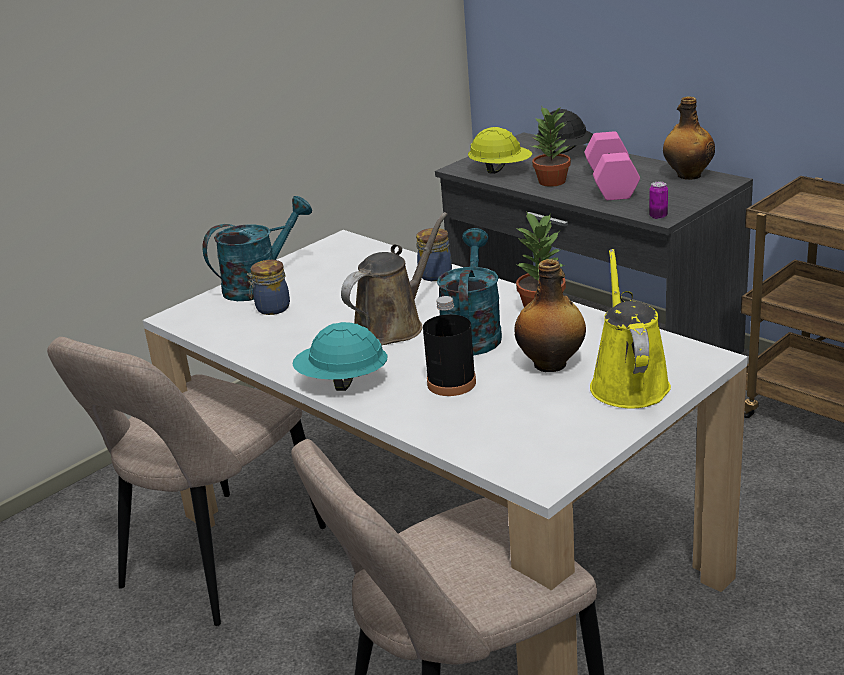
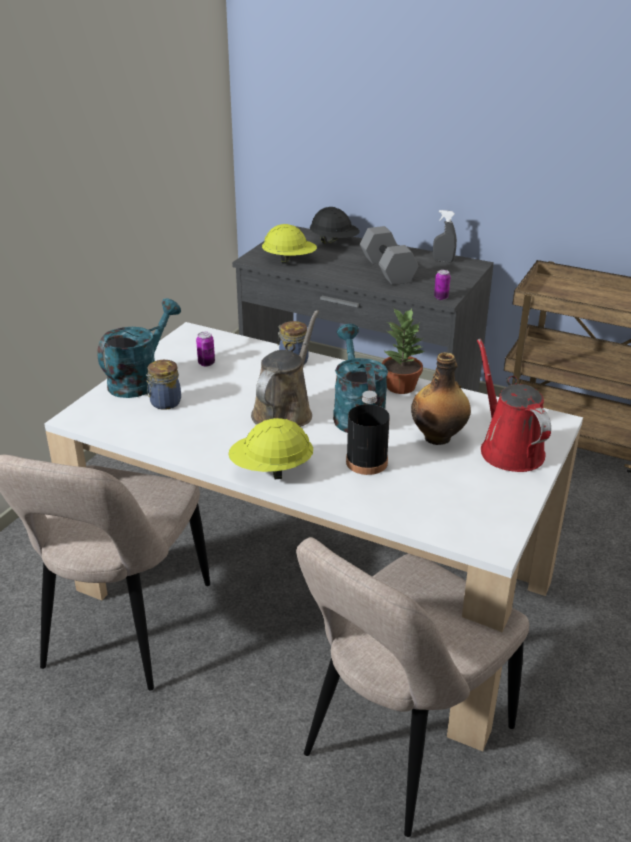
camera: 20 degrees left, 5 degrees up
(339, 272) = (206, 363): none -> can
(342, 382) = (271, 470): turquoise hard hat -> yellow hard hat
(552, 182) = (338, 269): potted plant -> none
(609, 183) = (386, 270): pink dumbbell -> grey dumbbell
(628, 383) = (508, 449): yellow watering can -> red watering can
(688, 175) = (443, 261): bottle -> grey spray bottle

